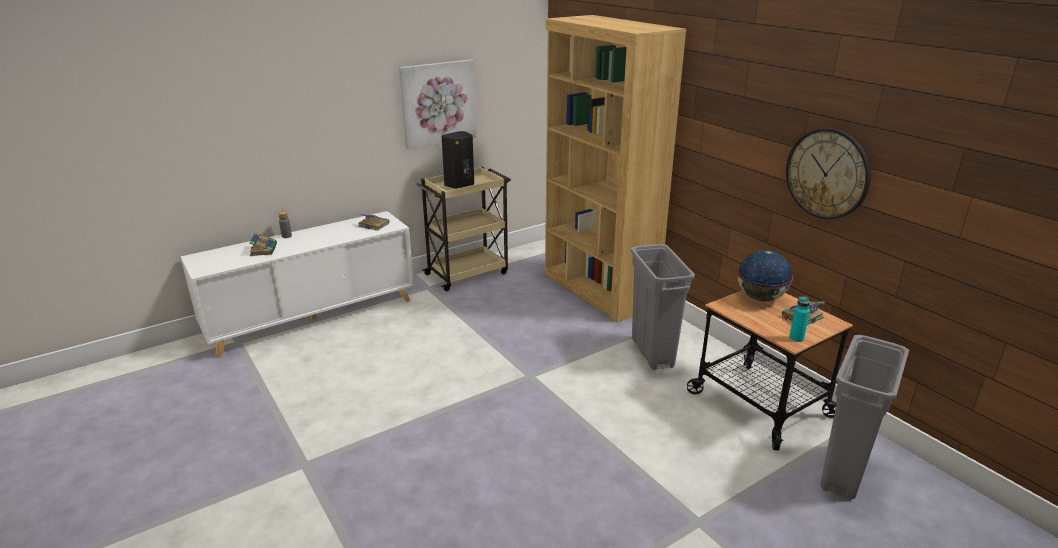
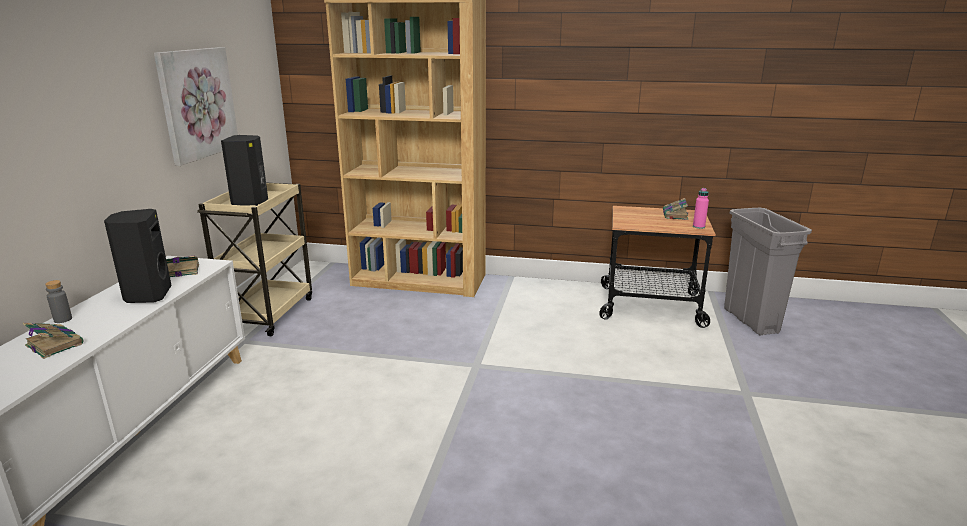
camera: 45 degrees left, 5 degrees down
(336, 236) = (147, 295): none -> black speaker
(652, 353) = (536, 306): grey trash can -> none
(760, 298) = (633, 214): globe -> none
(796, 338) = (698, 226): turquoise bottle -> pink bottle
(827, 173) = (656, 95): wall clock -> none

